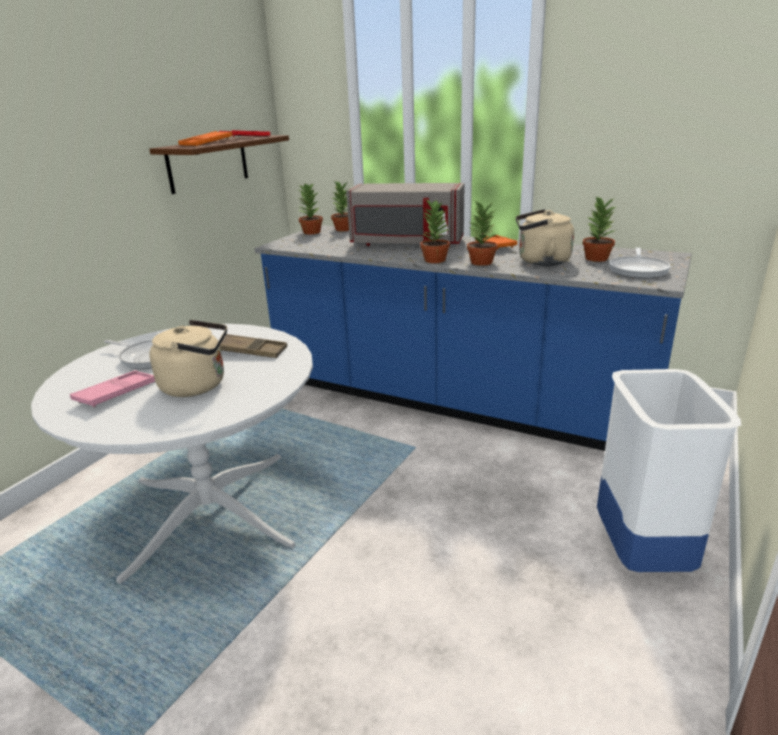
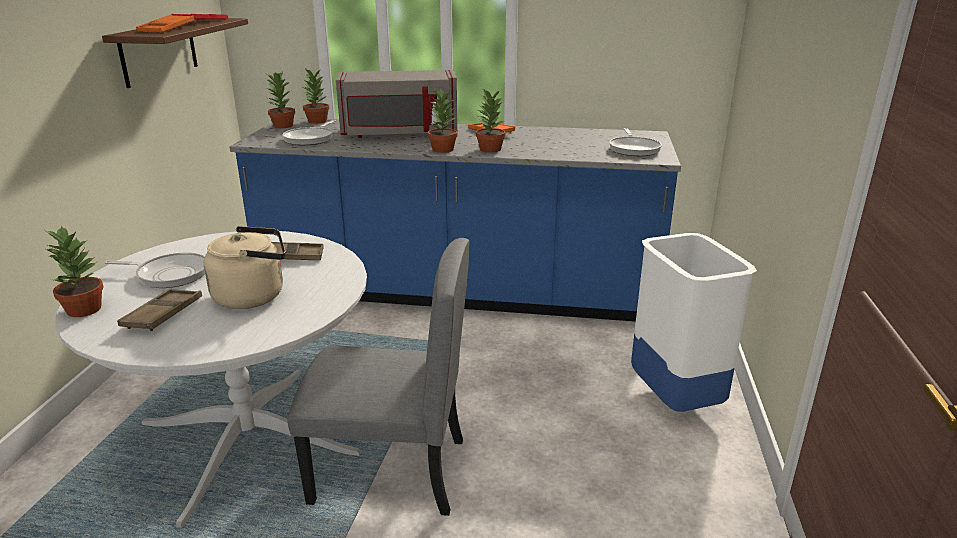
camera: 20 degrees left, 0 degrees up
(117, 393) = (163, 314): pink tray -> brown tray
(312, 570) = (389, 471): none -> grey chair
(325, 244) = (310, 139): none -> frying pan
(540, 261) = (544, 145): beige kettle -> none
(596, 258) = (591, 140): potted plant -> potted plant (83, 309)

